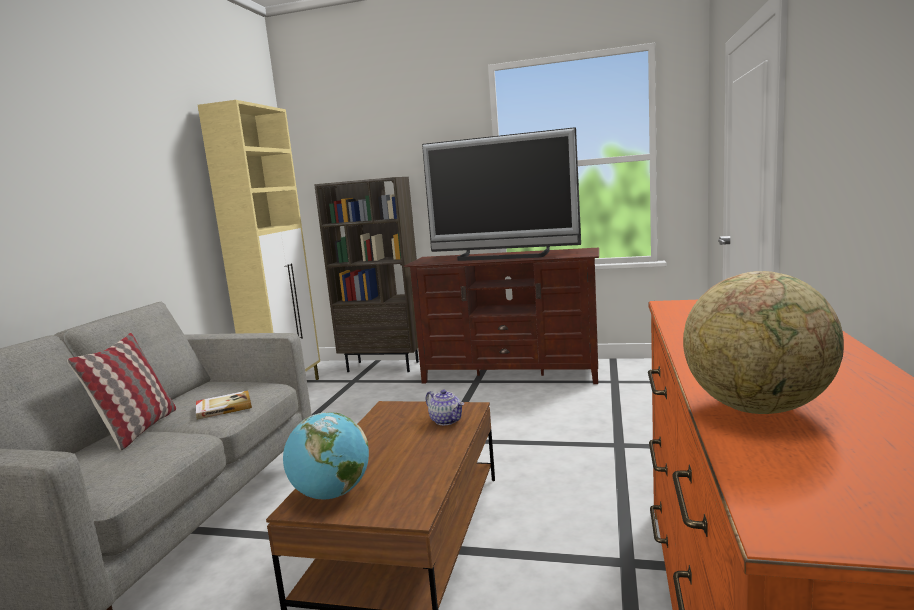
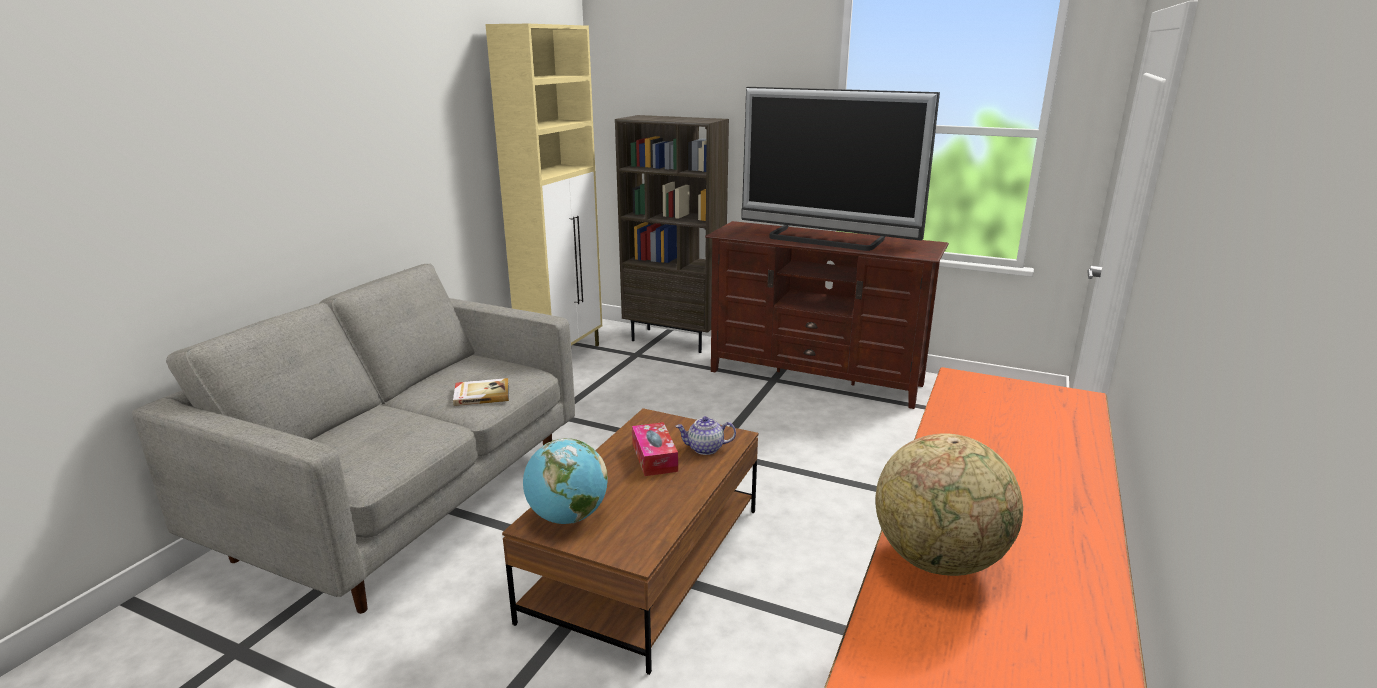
camera: 10 degrees right, 10 degrees up
(138, 429) = (397, 408): pillow -> none
(402, 434) = (654, 457): none -> tissue box
(446, 420) = (705, 449): teapot -> teapot turned 120 degrees clockwise

